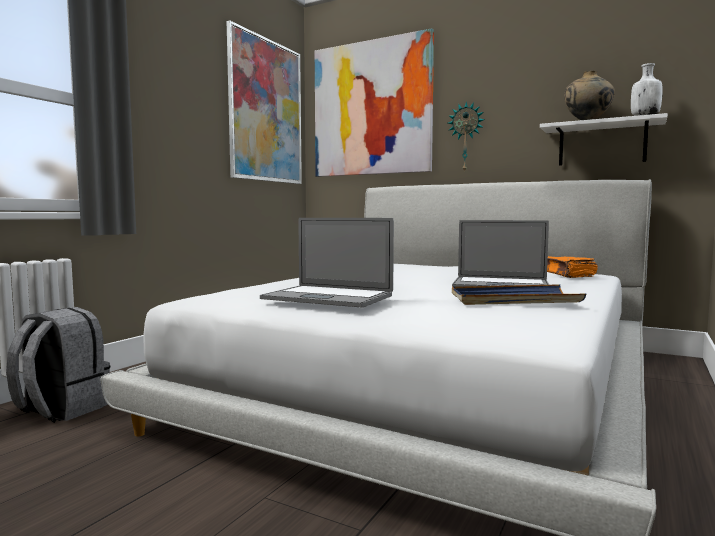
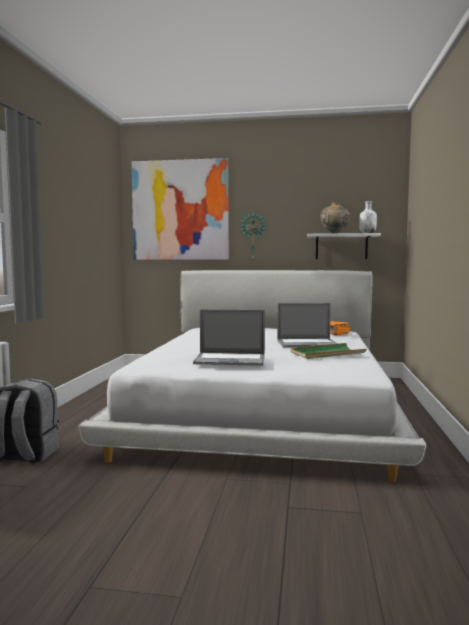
camera: 20 degrees left, 0 degrees up
(266, 111) = (102, 210): picture -> none
(513, 300) = (327, 354): blue tray -> green tray

